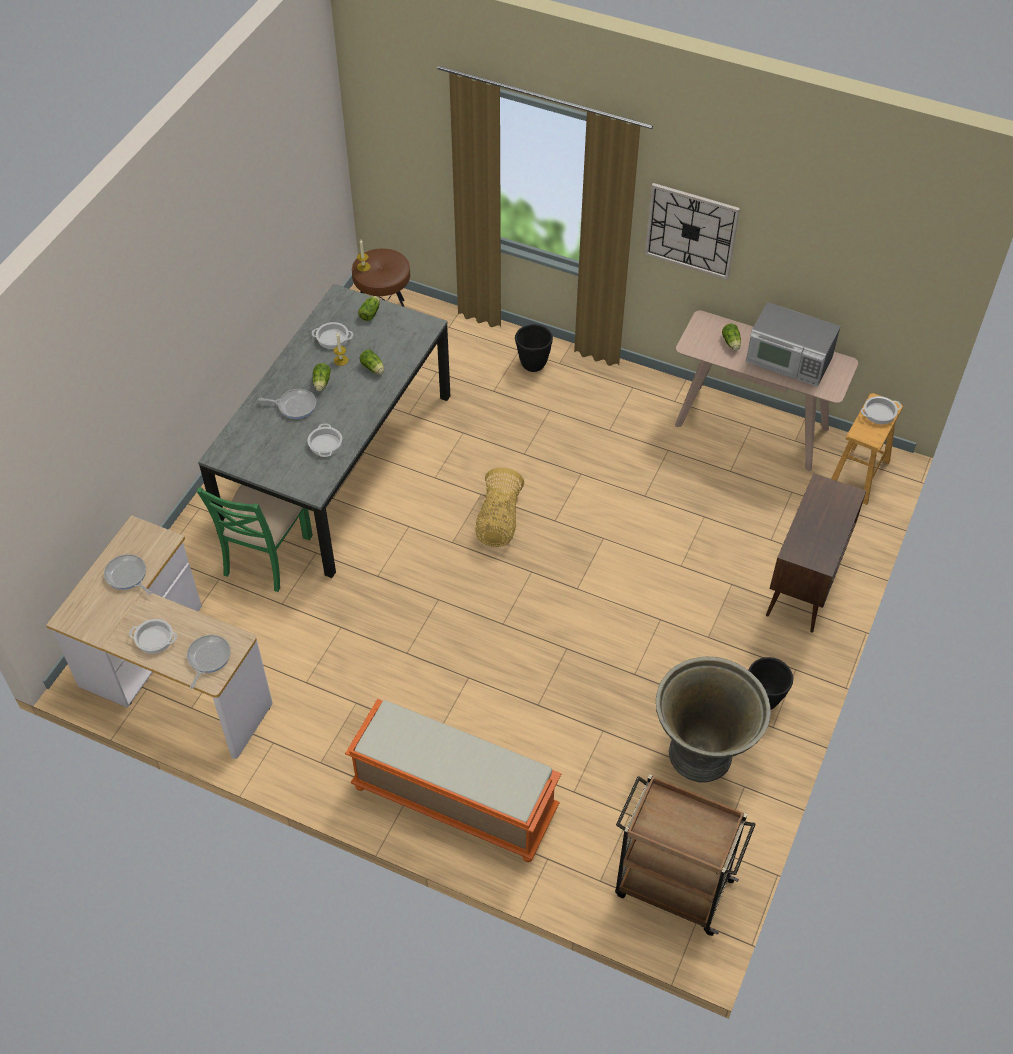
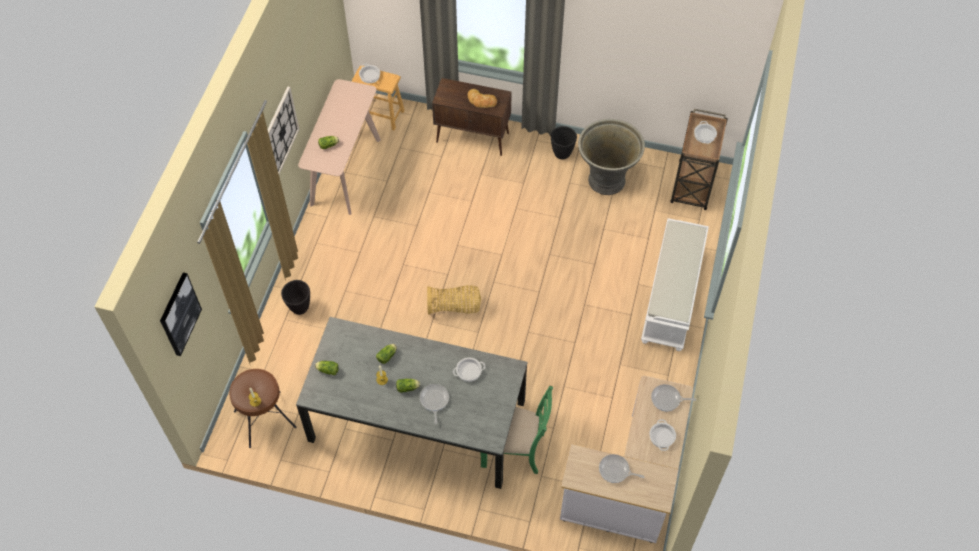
camera: 100 degrees left, 5 degrees up
(127, 576) = (615, 470): frying pan -> frying pan turned 75 degrees clockwise
(332, 338) = (359, 391): cooking pot -> cooking pot (705, 135)
(395, 104) = (179, 314): none -> picture
(453, 800) = (672, 298): orange bench -> white bench
(788, 361) = (342, 114): microwave -> none
(813, 534) = (481, 101): none -> bread

